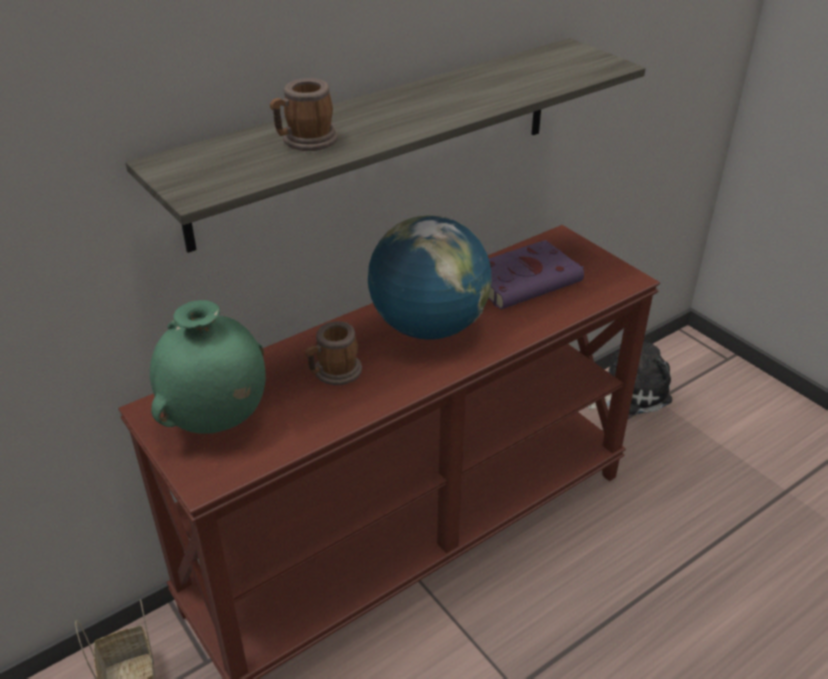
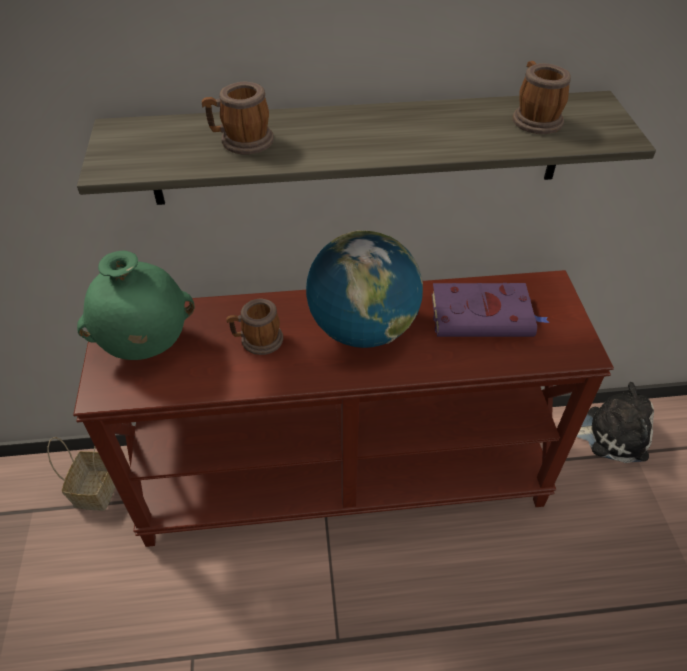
camera: 30 degrees right, 10 degrees up
(536, 68) = (534, 118): none -> mug

